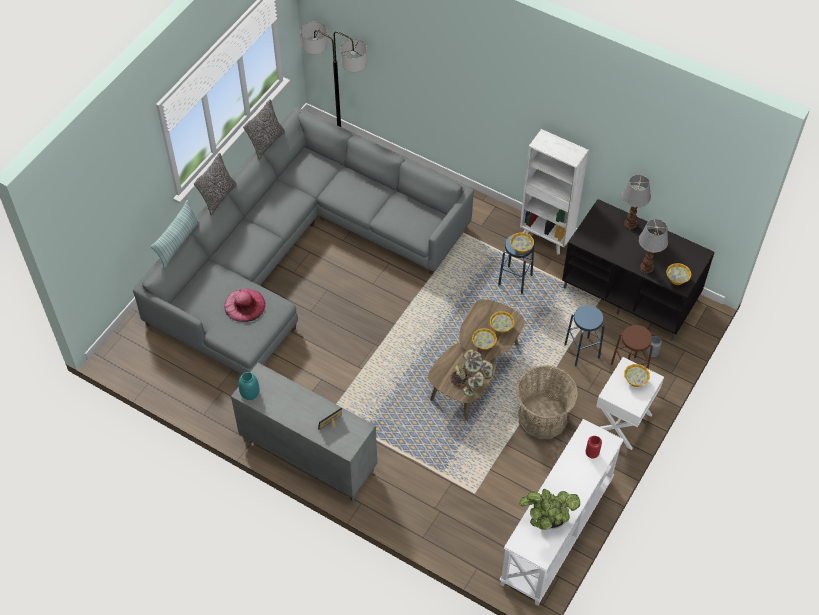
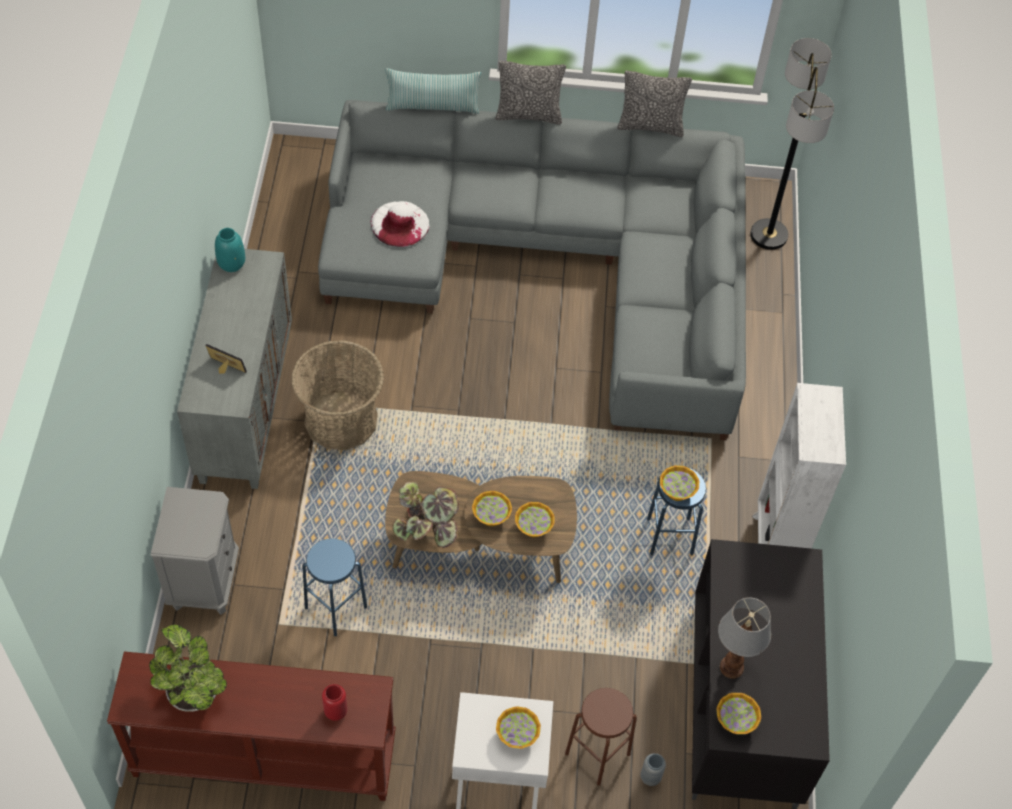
camera: 60 degrees right, 0 degrees up
(244, 305) = (399, 224): pink hat -> white hat
(424, 523) = (204, 581): none -> grey nightstand
(542, 418) = (449, 664): basket -> basket (341, 420)
(557, 532) = (263, 758): white console table -> brown console table
(582, 351) = (596, 674): blue stool -> blue stool (336, 608)
(630, 224) = (802, 612): table lamp -> none

